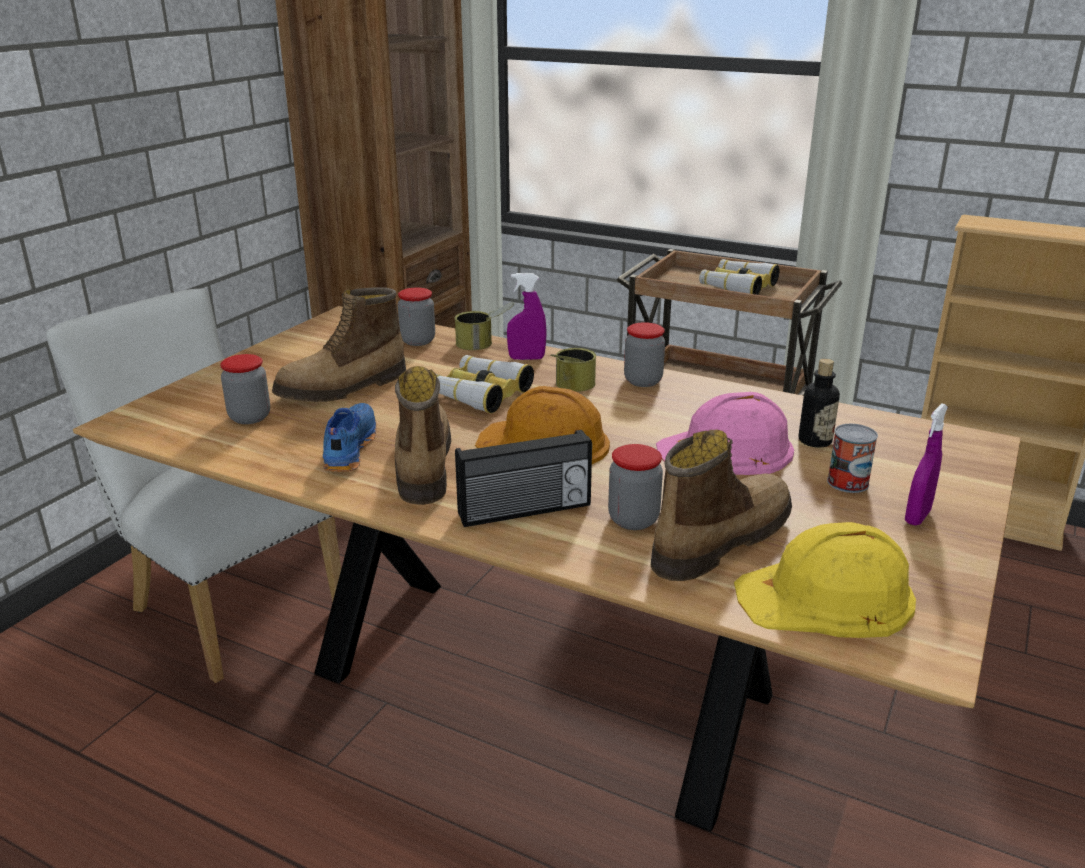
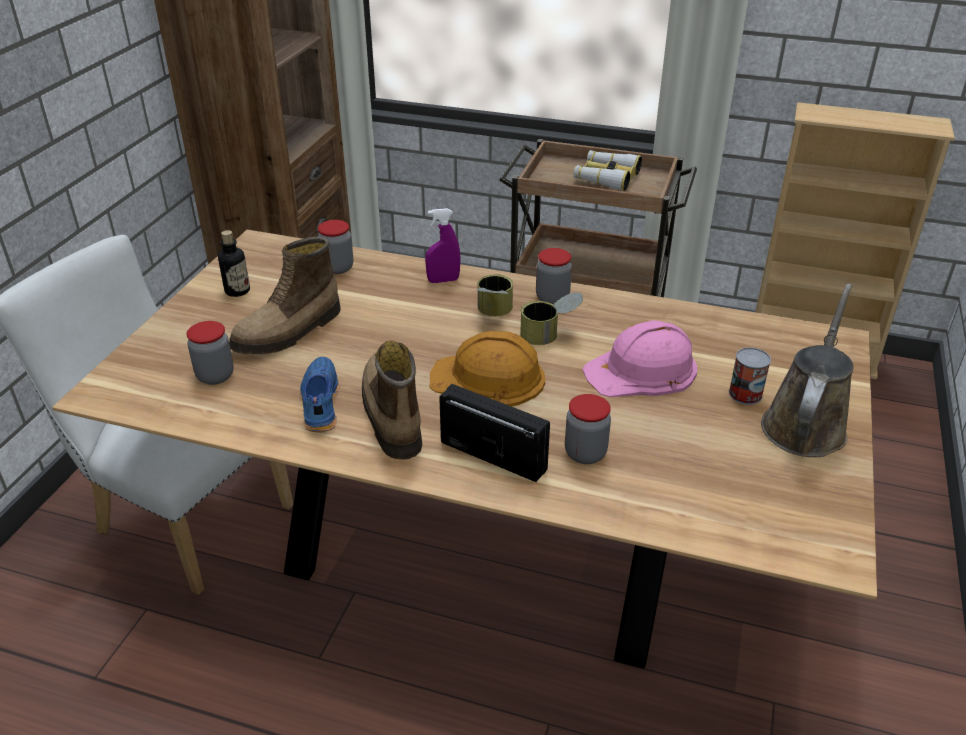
camera: 10 degrees left, 10 degrees up
(479, 393) = (414, 326): binoculars -> none
(485, 344) = (400, 266): can -> can (550, 334)
(525, 511) = (494, 454): radio -> radio turned 120 degrees counterclockwise
(719, 540) = (659, 466): boot -> none
(815, 441) = (710, 352): bottle -> bottle (237, 291)
(827, 597) = (753, 513): yellow hard hat -> none
(917, 517) = (805, 424): purple spray bottle -> brown watering can

